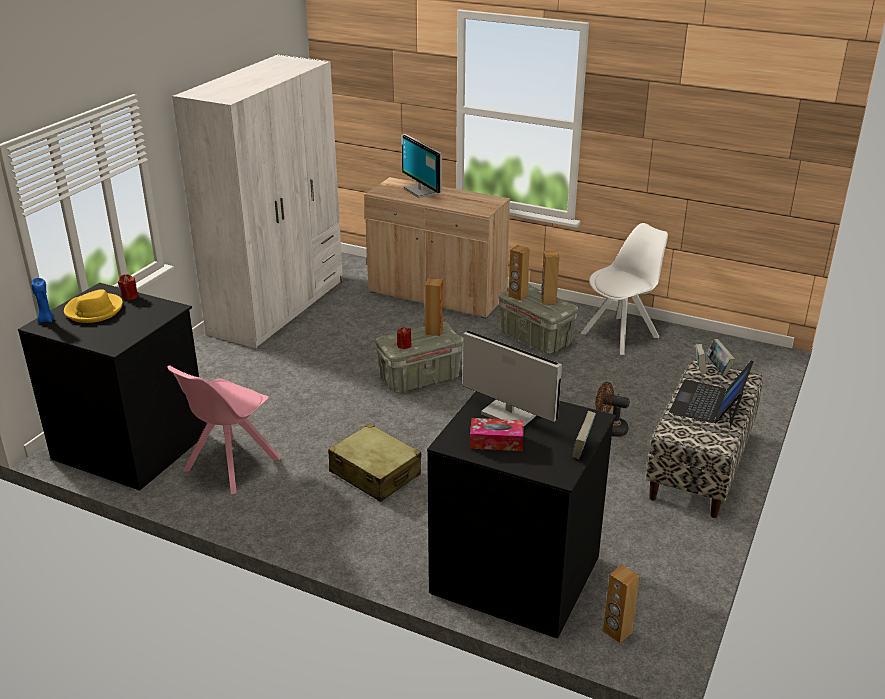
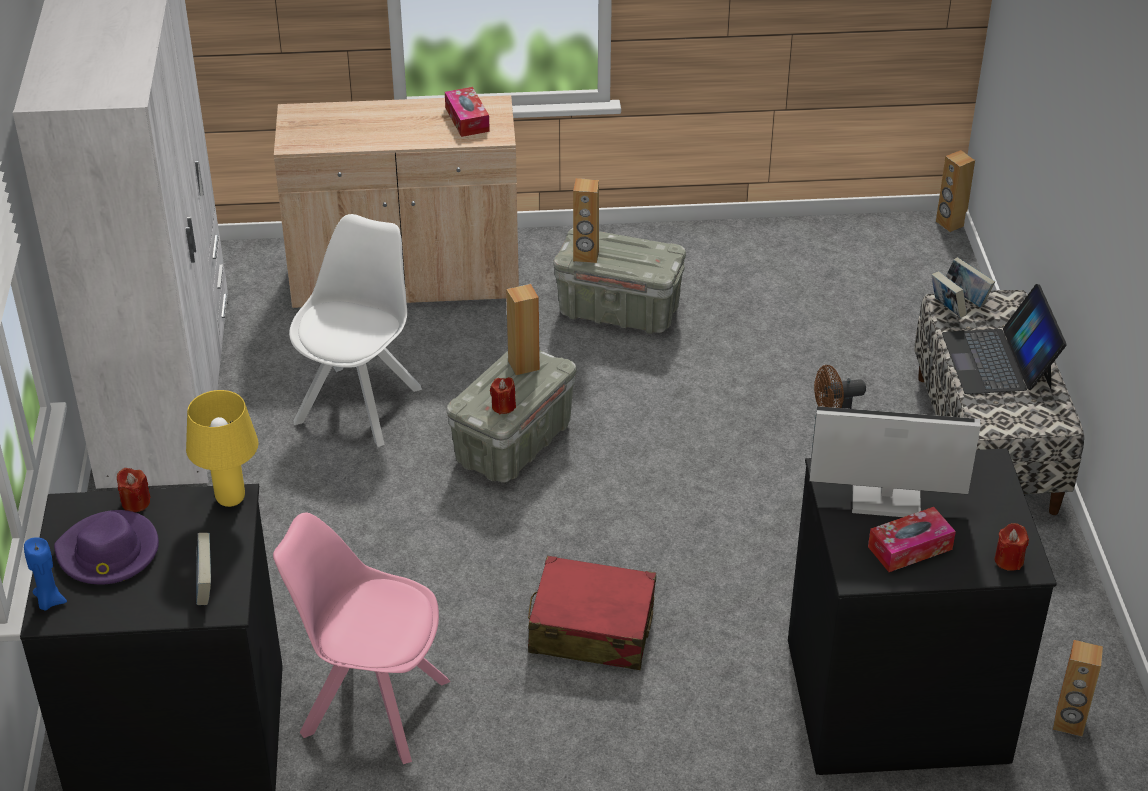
camera: 30 degrees left, 10 degrees up
(93, 311) = (108, 553): yellow hat -> purple hat
(172, 307) = (231, 498): none -> yellow table lamp
(229, 466) = (371, 706): pink chair -> pink chair turned 105 degrees clockwise
(375, 473) = (591, 629): beige suitcase -> red suitcase
(422, 191) = (361, 120): monitor -> none
(475, 202) = (467, 119): none -> tissue box
(548, 301) = (636, 251): brown speaker -> brown speaker (950, 224)
(552, 468) = (1008, 560): none -> red candle
(582, 449) = (1015, 517): book -> book (206, 586)
(621, 334) = (730, 262): white chair -> white chair (360, 403)

